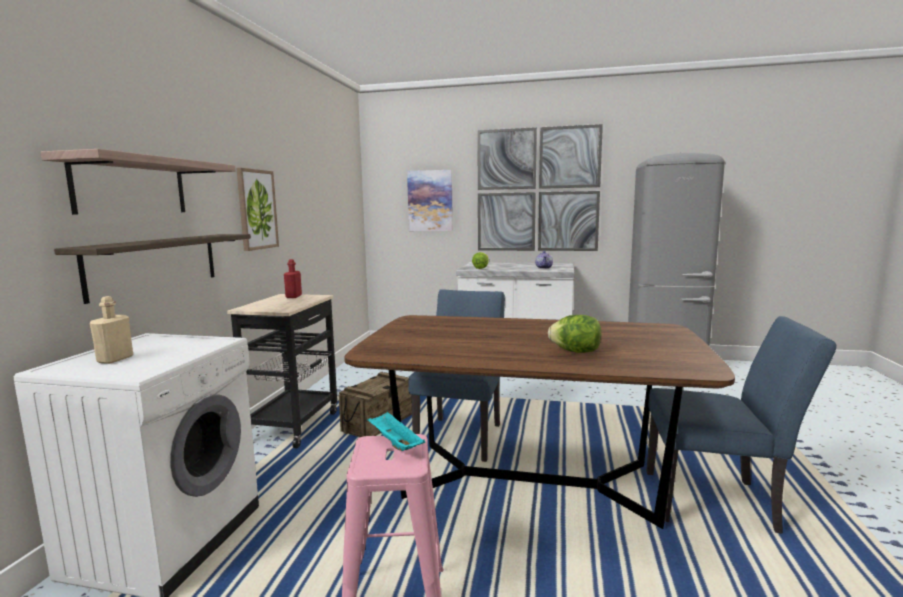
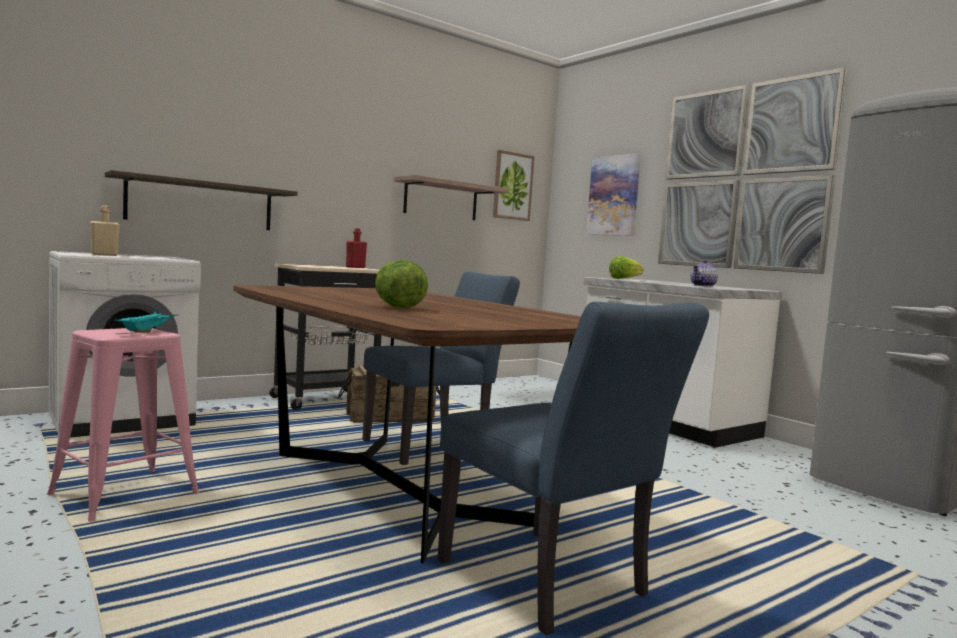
camera: 40 degrees right, 5 degrees down
(131, 187) = (187, 136): shelf -> shelf (441, 200)
(257, 209) = (344, 178): picture -> picture (512, 186)

